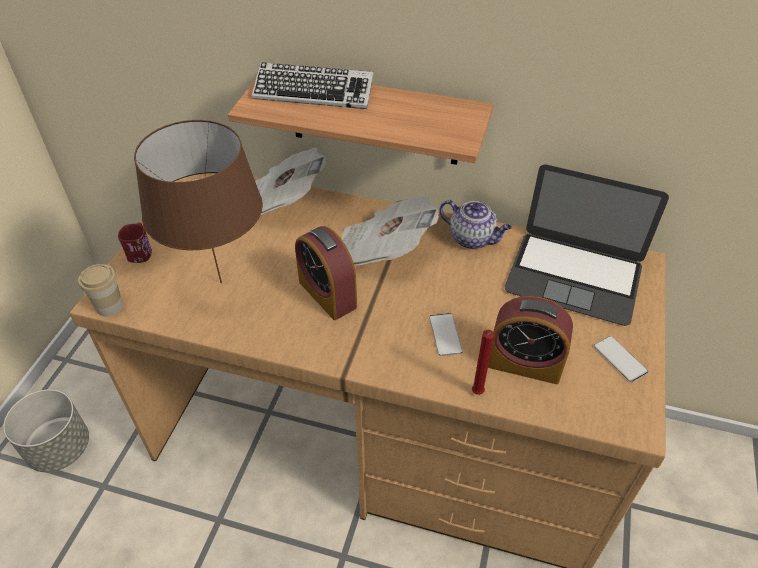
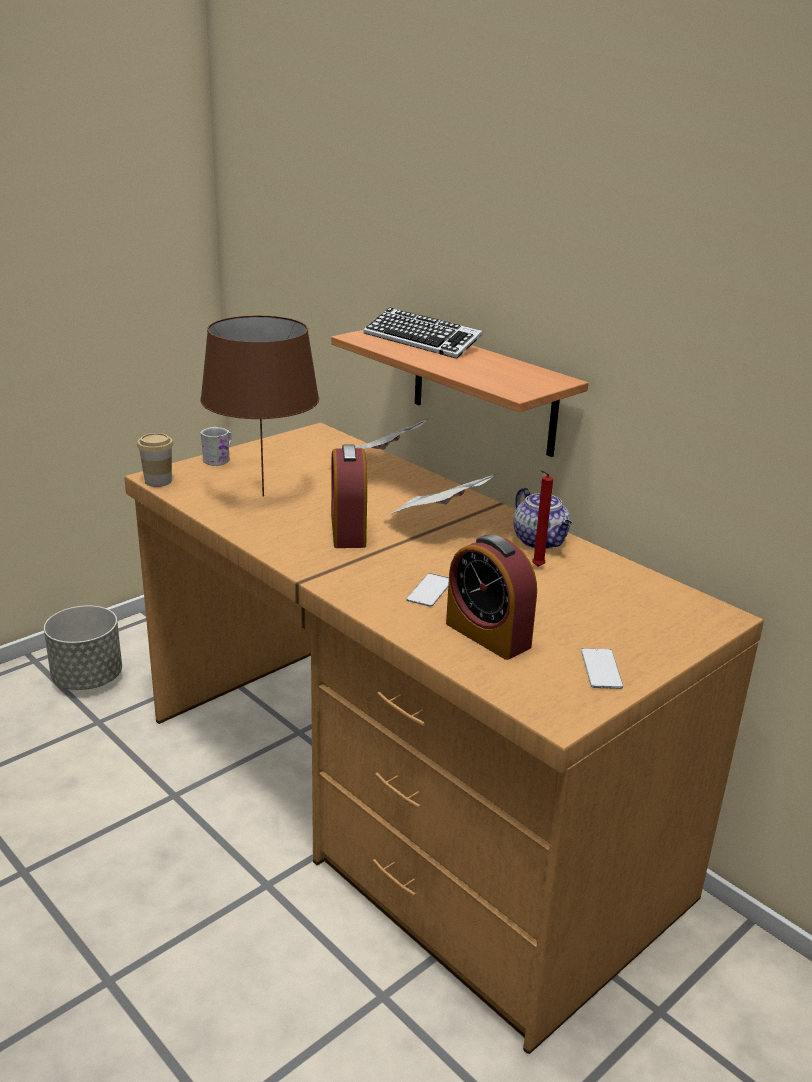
camera: 30 degrees right, 20 degrees down
(141, 251) = (219, 460): red mug -> white mug
(476, 394) = (412, 636): red candle -> red candle (536, 567)
(574, 277) = (623, 599): laptop -> none

